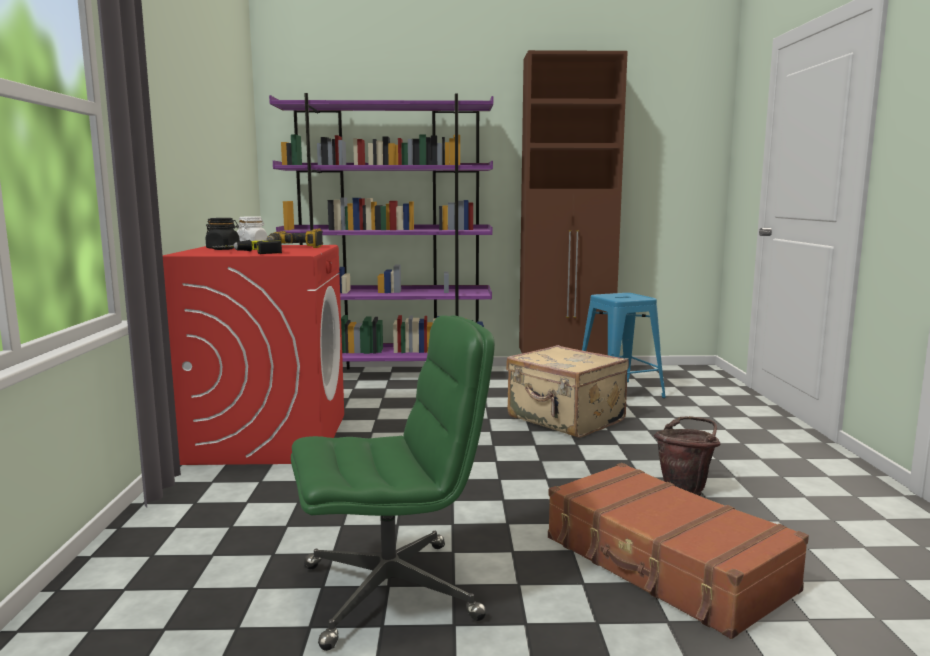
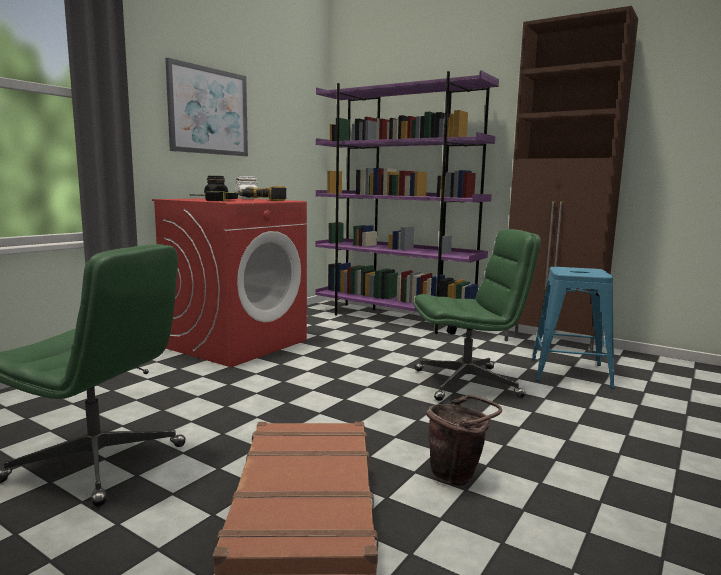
camera: 35 degrees right, 0 degrees up
(185, 128) = (208, 111): none -> picture
(565, 420) = (467, 383): beige suitcase -> green office chair

